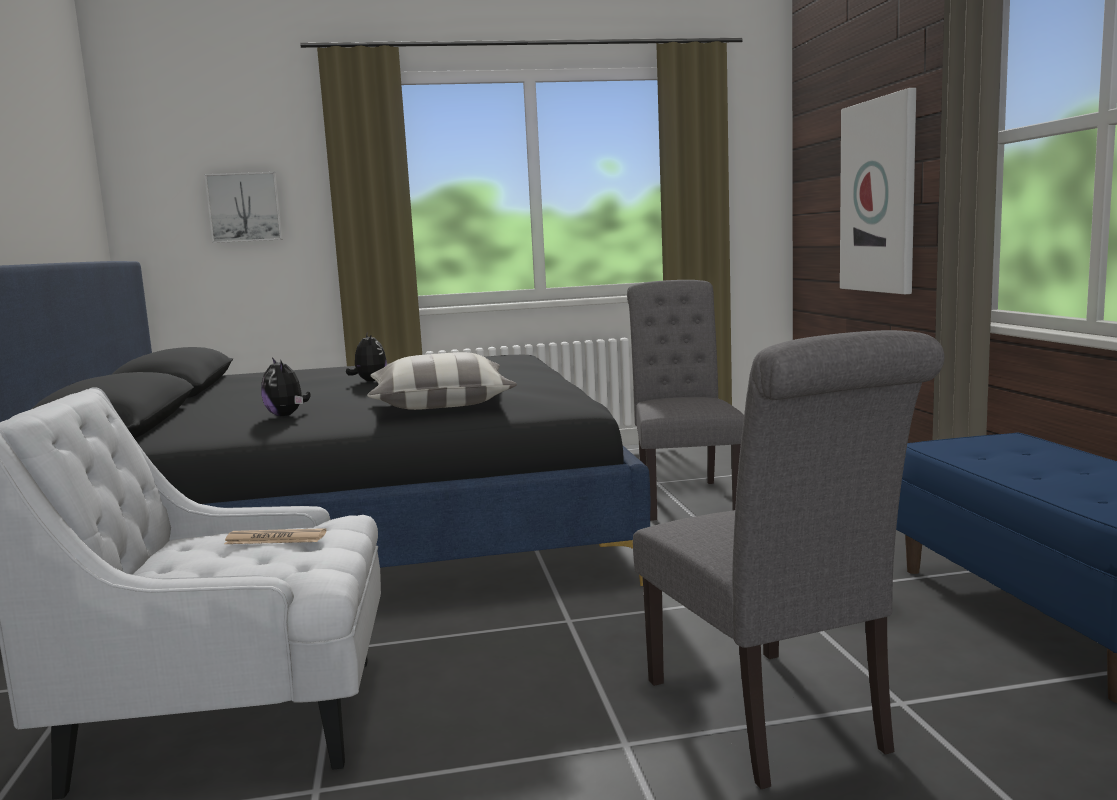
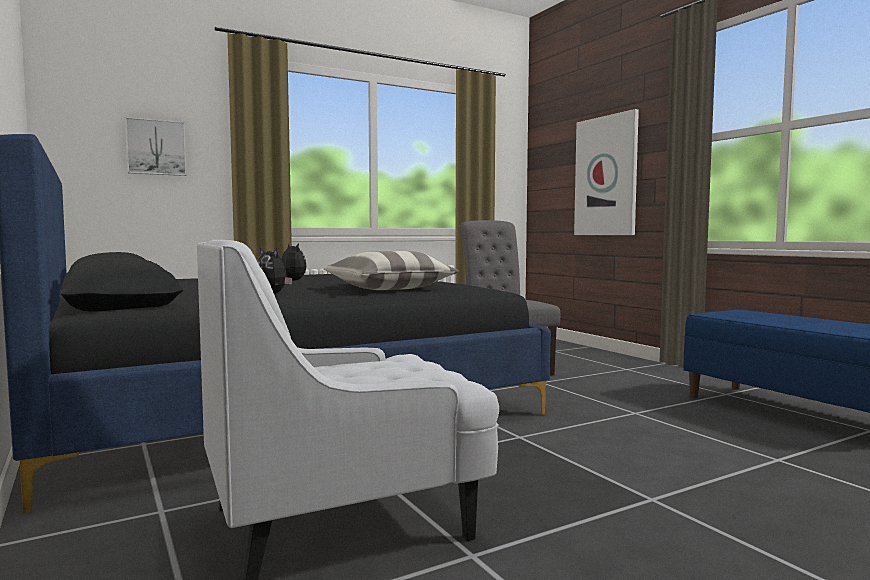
camera: 20 degrees left, 5 degrees down
(275, 538) = (381, 364): newspaper -> none
(773, 721) = (722, 476): grey chair -> none

